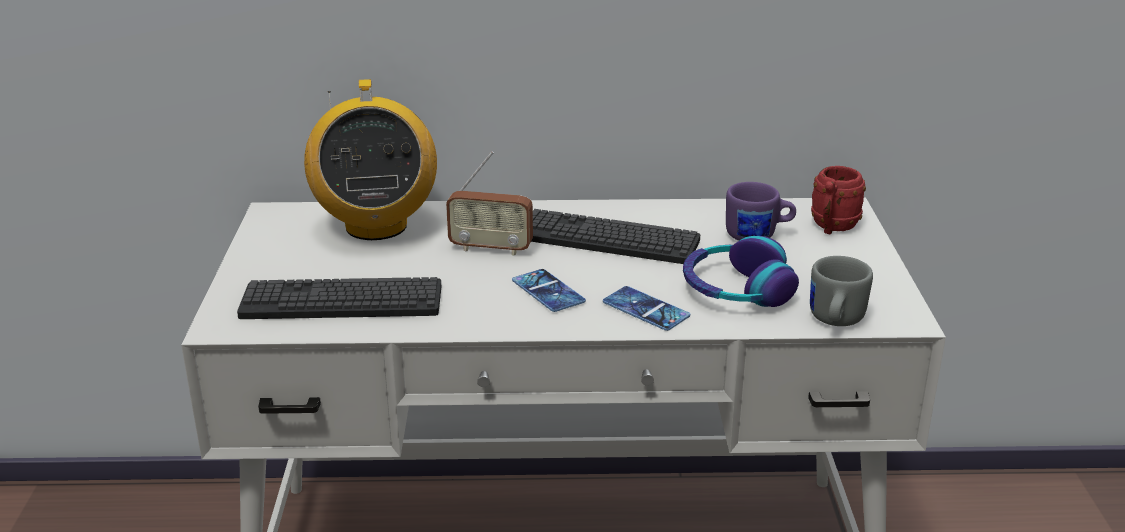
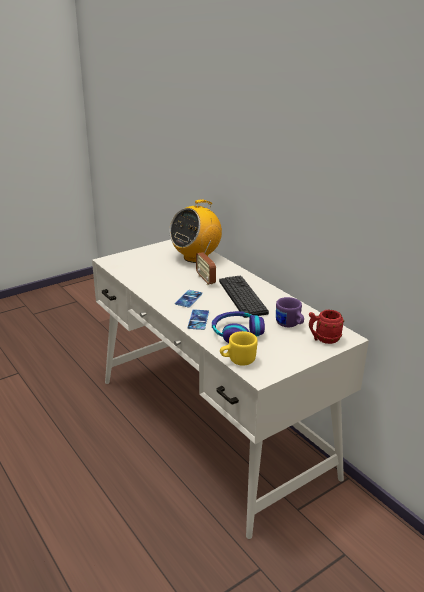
camera: 55 degrees right, 0 degrees up
(342, 301) = (141, 270): keyboard -> none
(834, 321) = (237, 360): grey mug -> yellow mug

